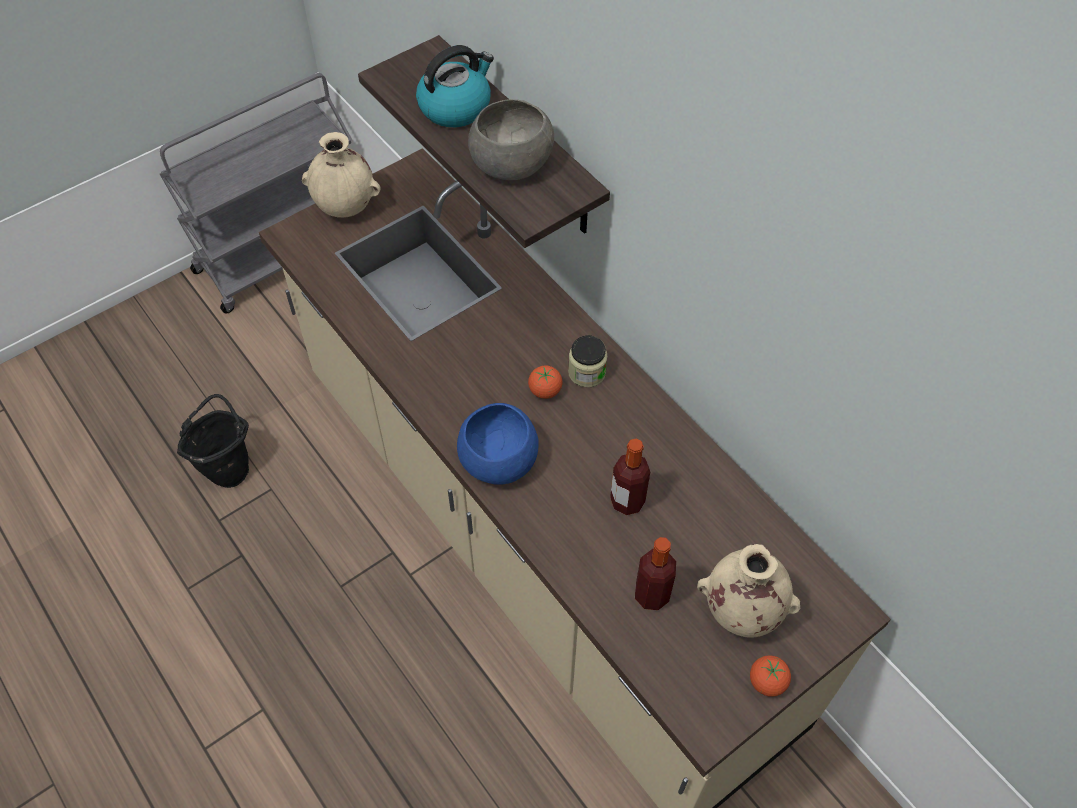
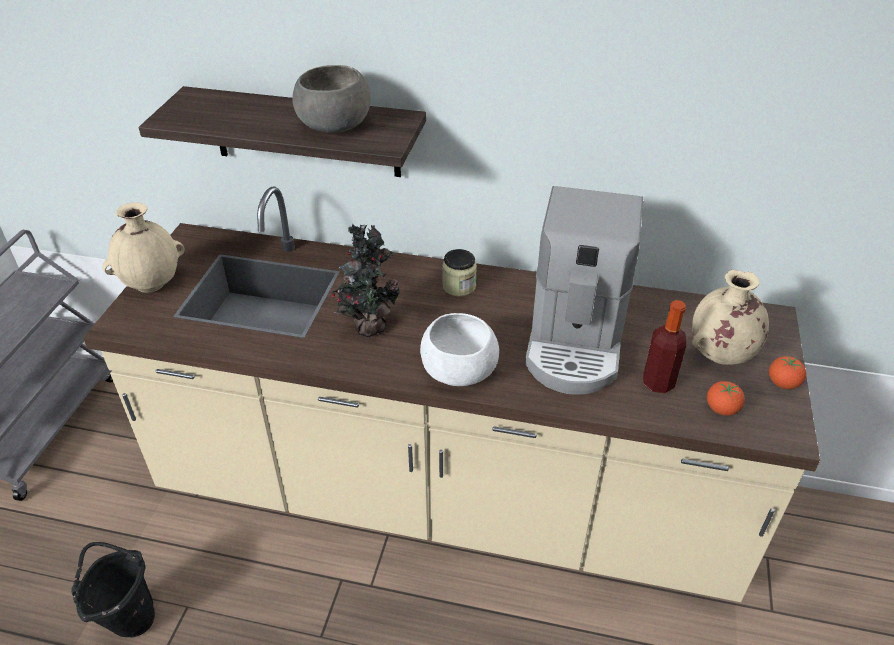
camera: 40 degrees left, 15 degrees down
(455, 106) = (249, 114): kettle -> none
(469, 363) = (367, 326): none -> potted plant
(497, 459) = (458, 370): blue bowl -> white bowl
(545, 391) = (443, 312): tomato -> tomato (721, 409)
(627, 501) = (575, 341): bottle -> coffee machine

